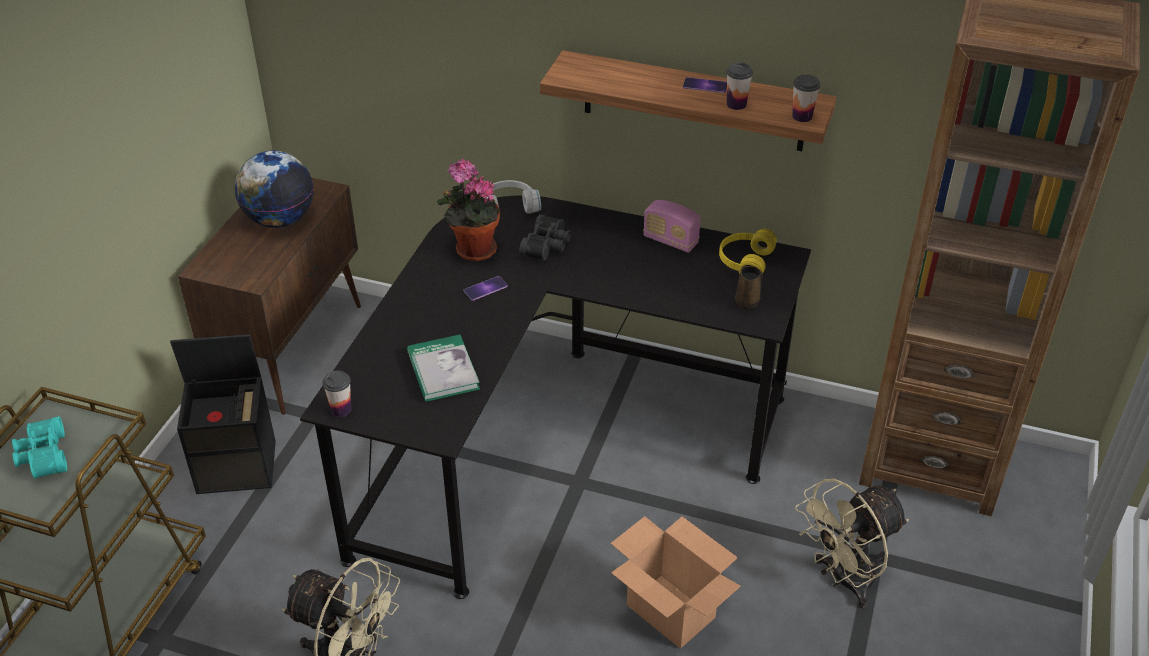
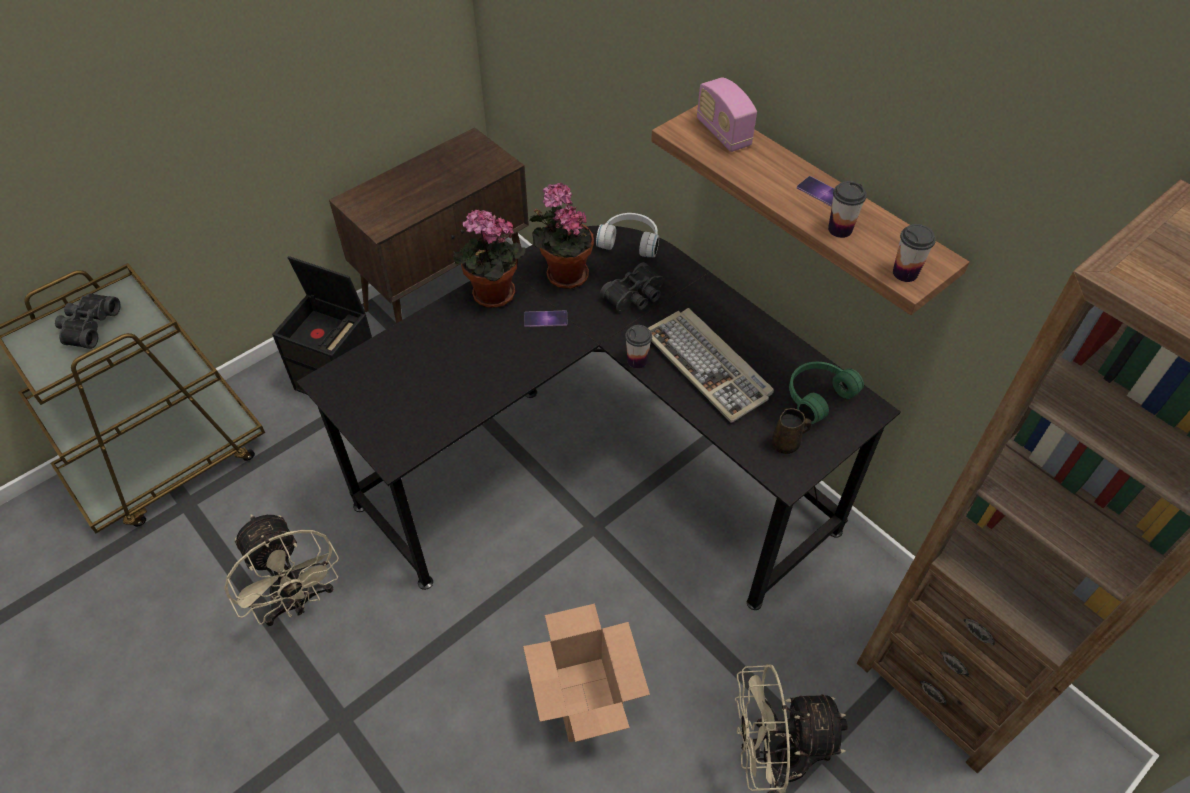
camera: 30 degrees right, 10 degrees up
(42, 456) = (88, 326): turquoise binoculars -> black binoculars
(279, 219) = (444, 177): globe -> none
(341, 409) = (334, 388): cup -> cup (637, 361)
(423, 289) = (491, 297): none -> potted plant
(443, 371) = (445, 388): book -> none
(647, 273) = (708, 366): none -> keyboard
(670, 241) = (758, 340): radio -> radio (723, 133)
(744, 261) = (816, 395): yellow headphones -> green headphones

